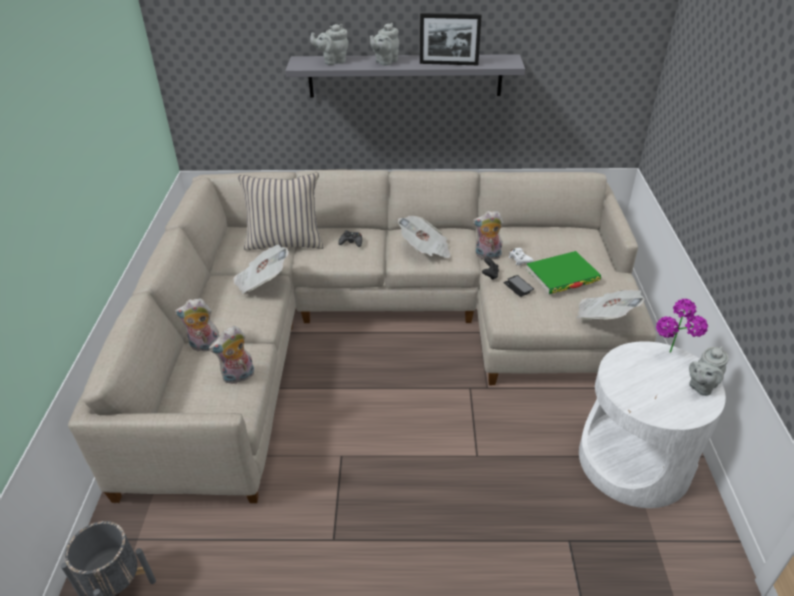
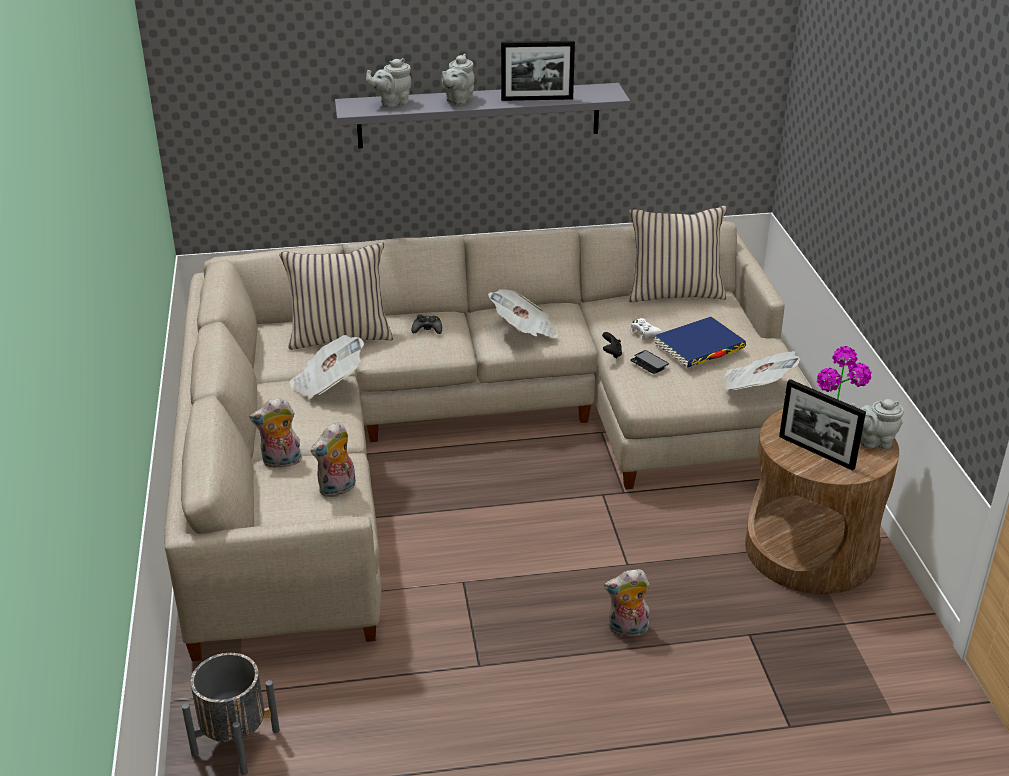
camera: 10 degrees left, 5 degrees down
(487, 255) = (602, 332): plush toy -> plush toy (627, 630)
(550, 227) = (674, 293): none -> beige pillow
(562, 275) = (699, 346): green book -> blue book
(634, 461) = (810, 550): white side table -> brown side table
(647, 392) = (816, 452): none -> picture frame
(701, 386) = (872, 441): grey teapot -> grey teapot turned 60 degrees clockwise

